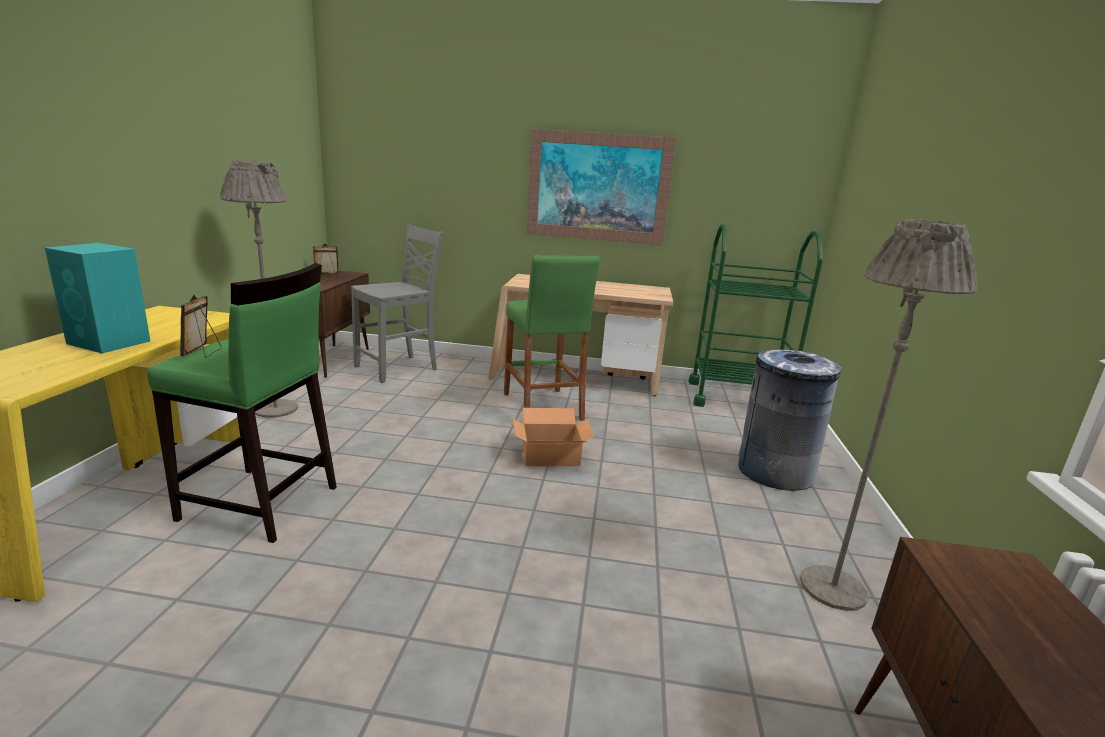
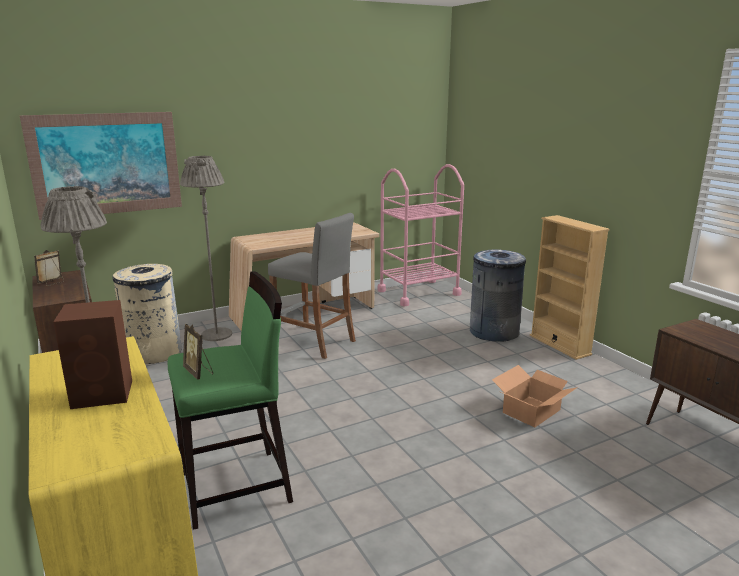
camera: 35 degrees left, 0 degrees up
(110, 343) = (104, 394): turquoise speaker -> brown speaker
(398, 368) = (153, 352): grey chair -> beige trash can
(542, 407) = (314, 342): green stool -> grey stool
(551, 456) = (371, 372): cardboard box -> cardboard box (532, 411)
(598, 187) = (290, 152): picture -> picture (106, 164)
(737, 398) = (418, 293): green cart -> pink cart
(833, 588) = (584, 379): grey floor lamp -> grey floor lamp (216, 334)
(858, 525) = (560, 345): none -> beige bookcase

